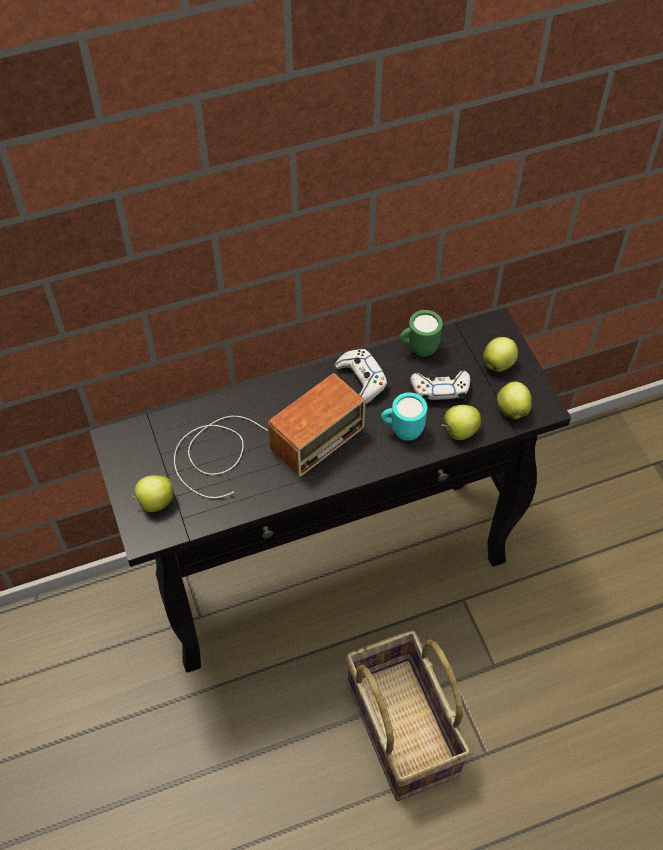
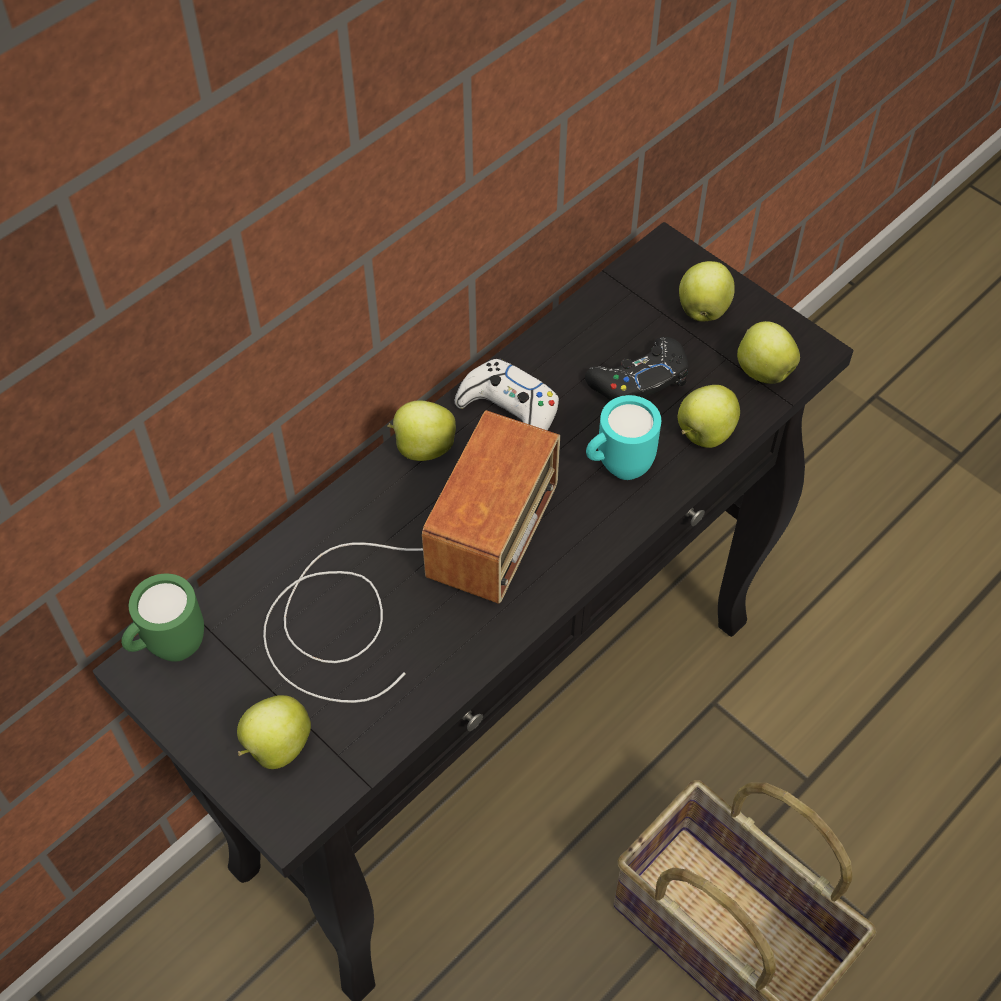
camera: 25 degrees left, 0 degrees up
(306, 382) = (422, 448): none -> apple
(418, 349) = (570, 331): green mug -> green mug (169, 647)
(440, 389) = (639, 380): white game controller -> black game controller

